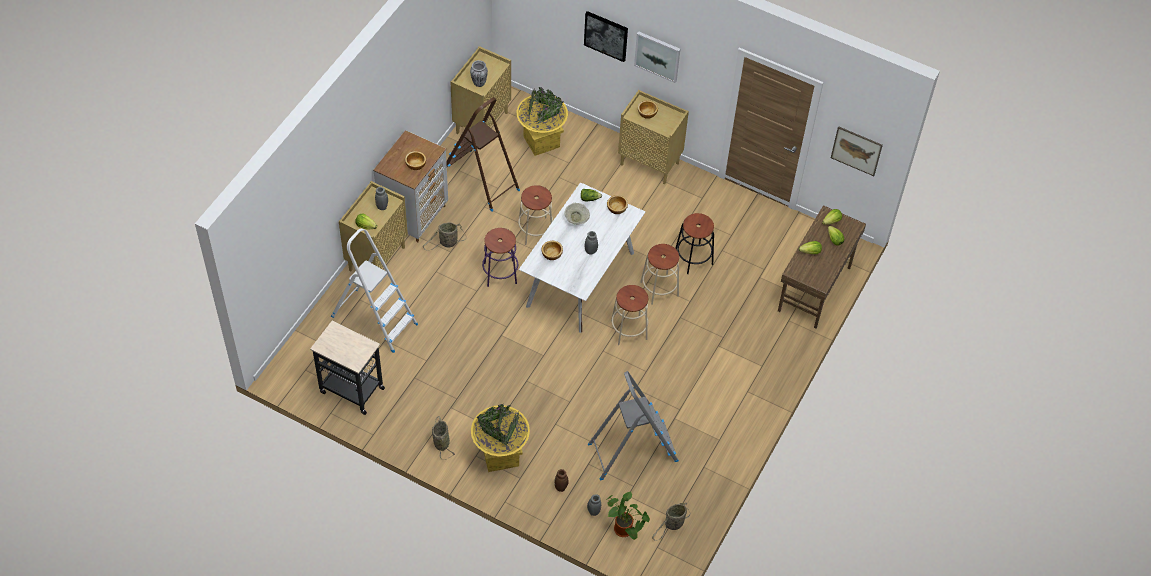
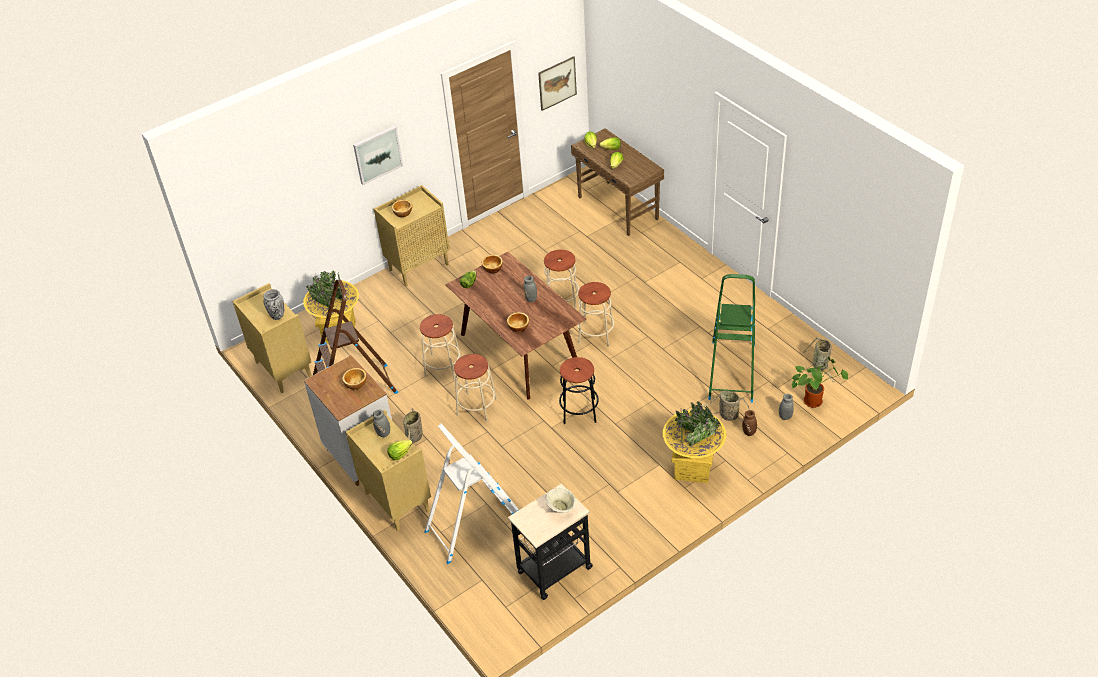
camera: 60 degrees left, 10 degrees down
(441, 442) = (656, 511): basket -> basket (727, 415)
(500, 273) = (477, 407): purple stool -> beige stool
(576, 219) = (488, 299): beige bowl -> beige bowl (561, 508)
(581, 280) = (520, 351): white dining table -> brown dining table
(606, 35) = (326, 180): picture -> none
(633, 452) = (732, 370): grey step ladder -> green step ladder
(693, 258) = (542, 270): black stool -> black stool (579, 411)

